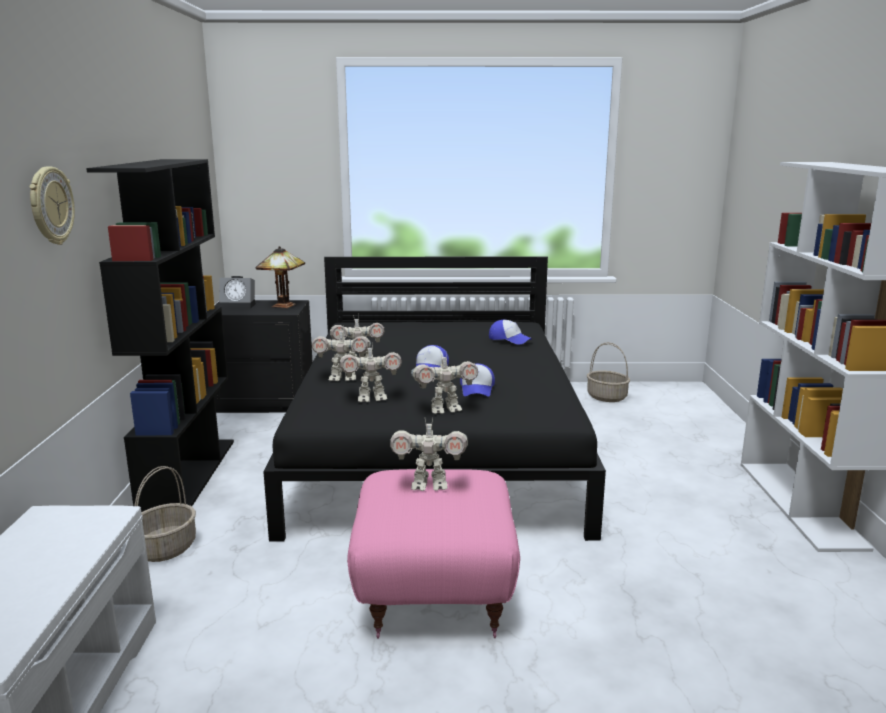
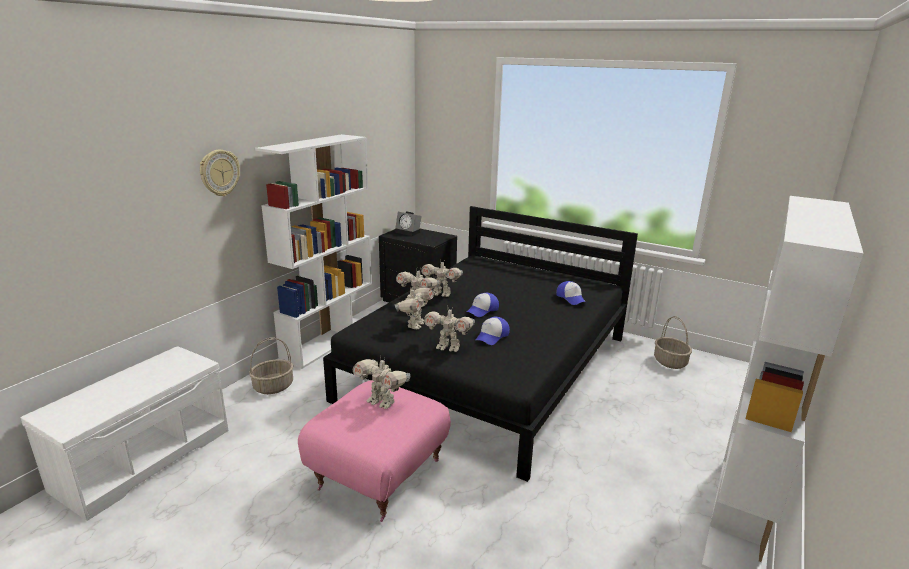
camera: 30 degrees right, 5 degrees up
(188, 475) = (328, 341): black bookcase -> white bookcase
(284, 306) = (434, 238): table lamp -> none
(371, 398) = (415, 325): toy robot -> toy robot turned 90 degrees counterclockwise

